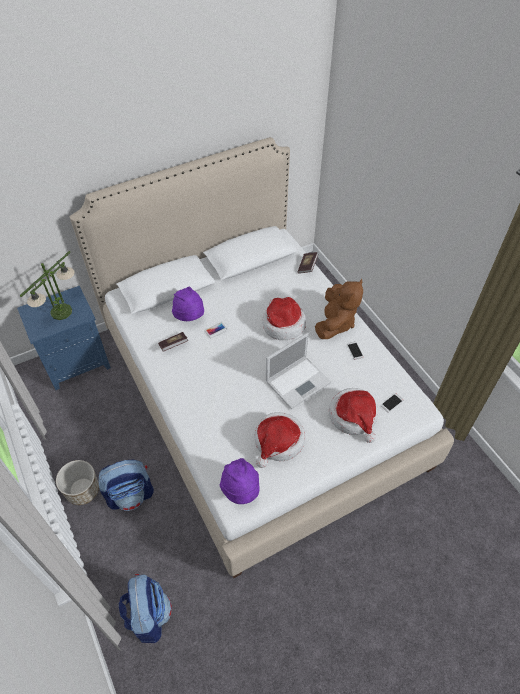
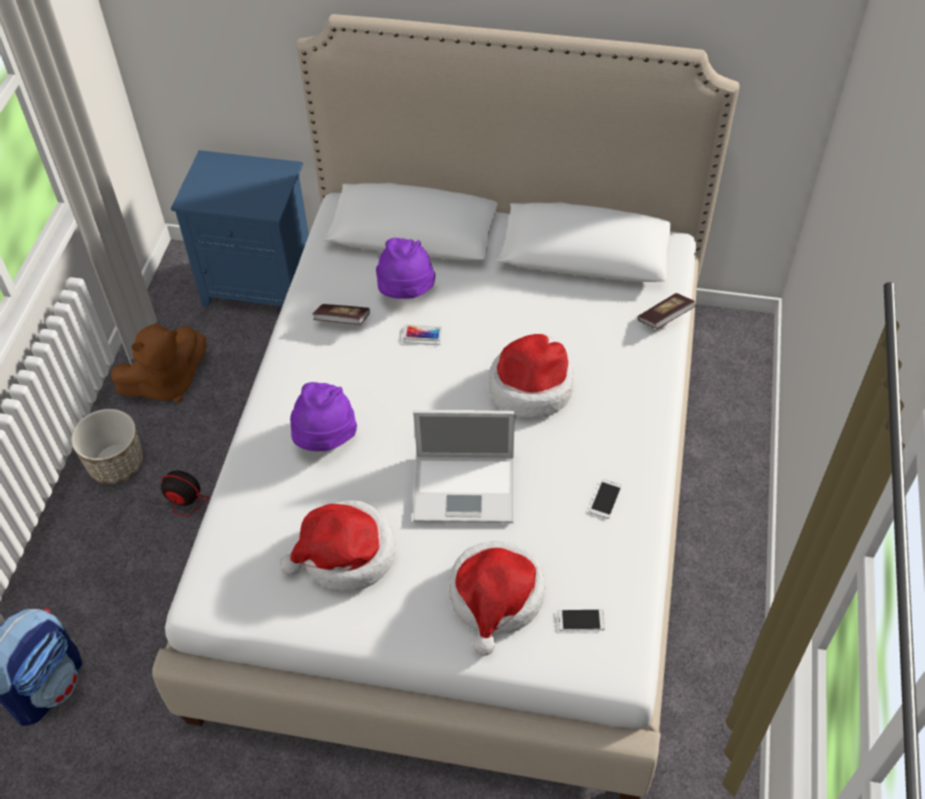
camera: 40 degrees right, 0 degrees up
(61, 312) = (244, 187): table lamp -> none
(131, 495) = (166, 512): backpack -> fan
(241, 490) = (230, 585): purple hat -> purple hat (325, 438)
(335, 323) = (618, 436): brown plush toy -> brown plush toy (167, 383)

